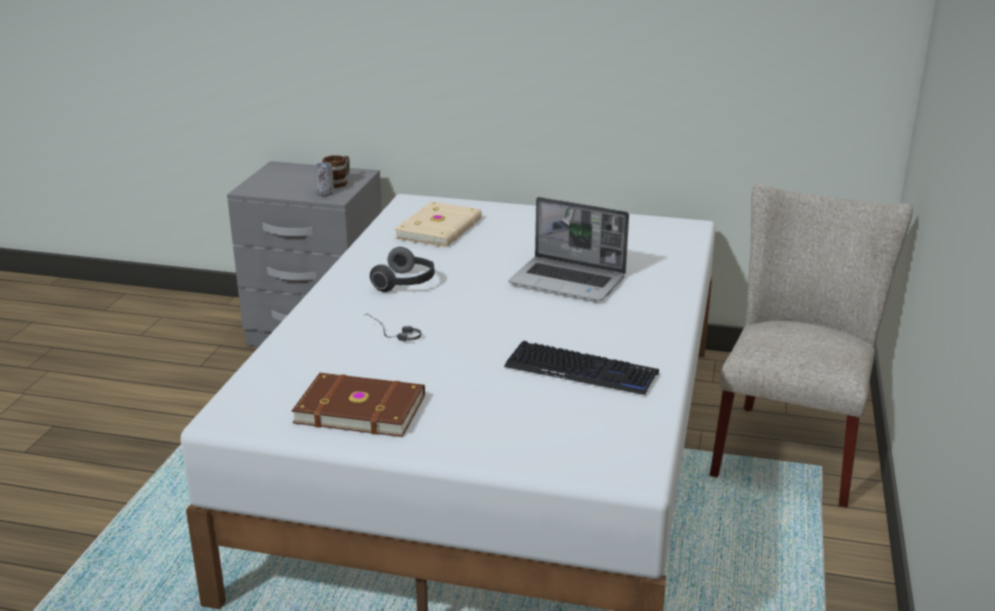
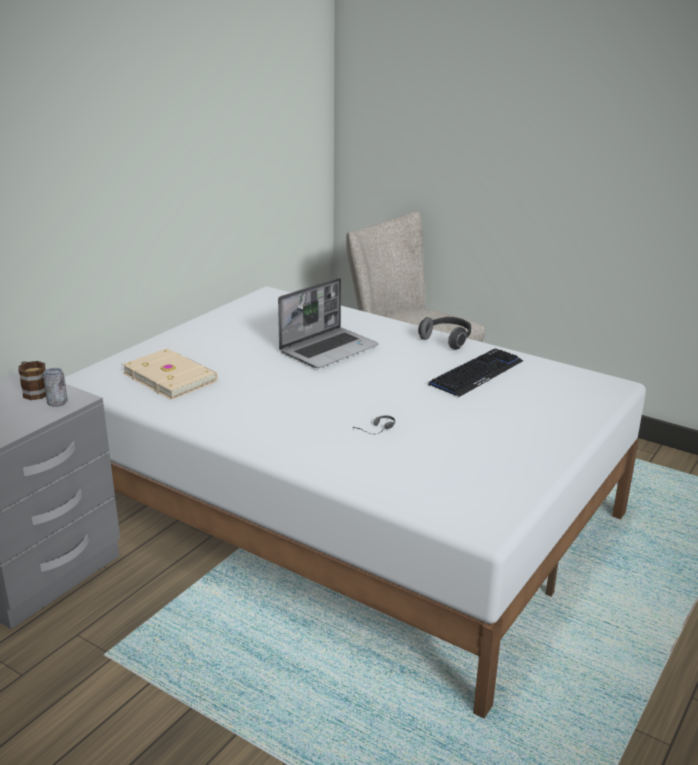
camera: 70 degrees left, 0 degrees up
(360, 408) = (496, 463): brown book -> none
(406, 283) = (276, 410): headphones -> headphones (447, 340)

